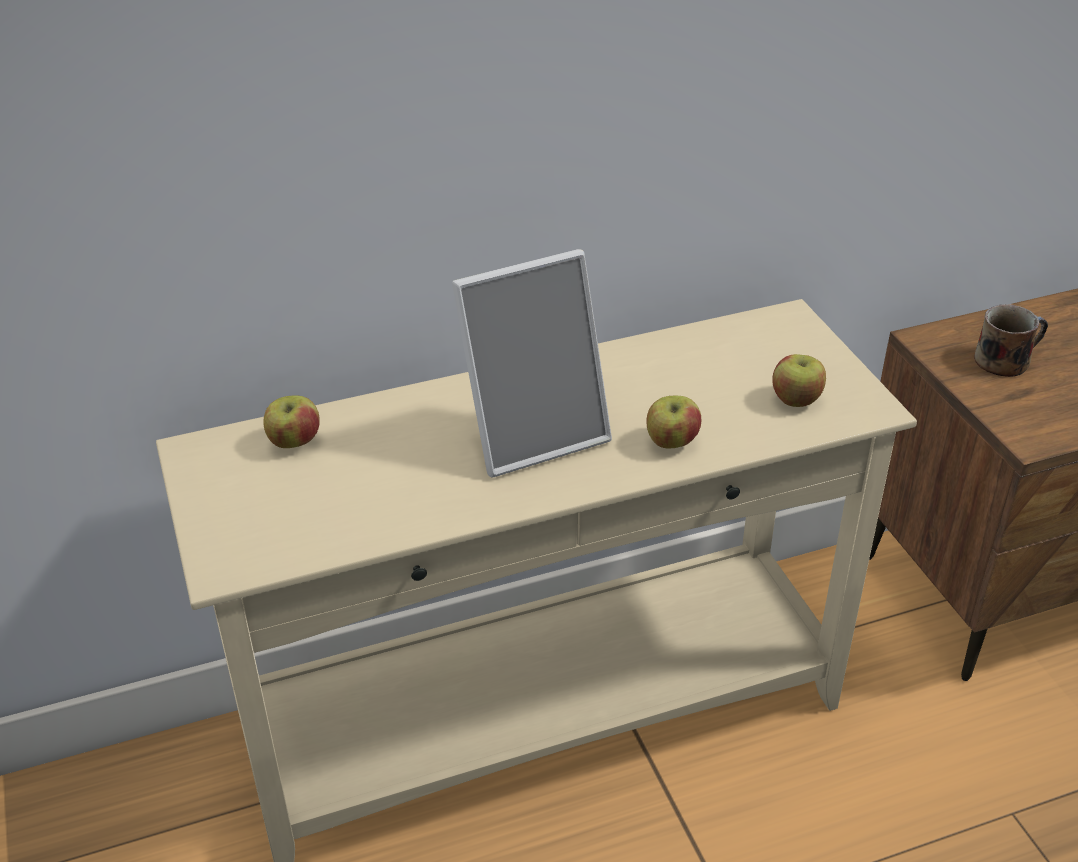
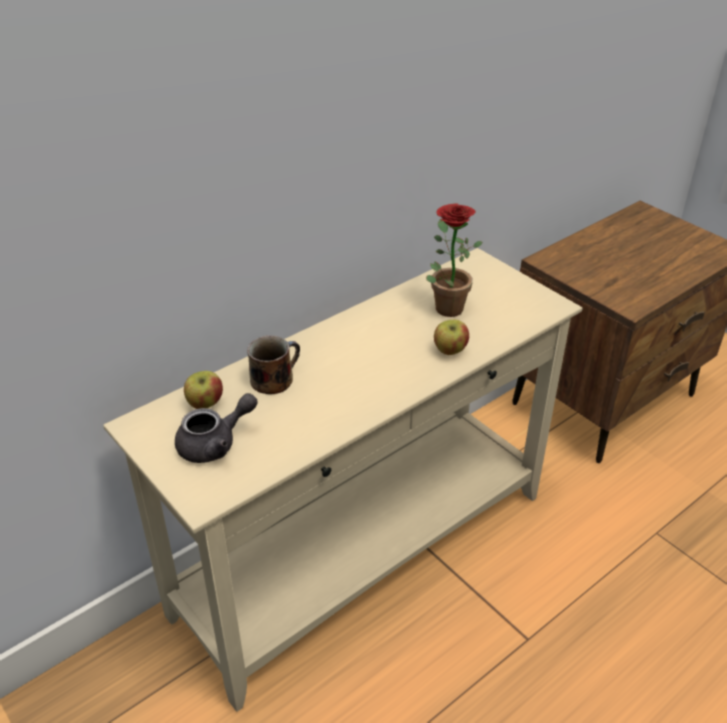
camera: 20 degrees left, 0 degrees up
(278, 498) = (215, 444): none -> grey teapot
(533, 433) = (361, 363): picture frame -> none
(702, 375) = (445, 305): none -> potted plant
(796, 400) = (508, 309): apple -> none
(1004, 359) = (593, 264): mug -> mug (273, 378)

